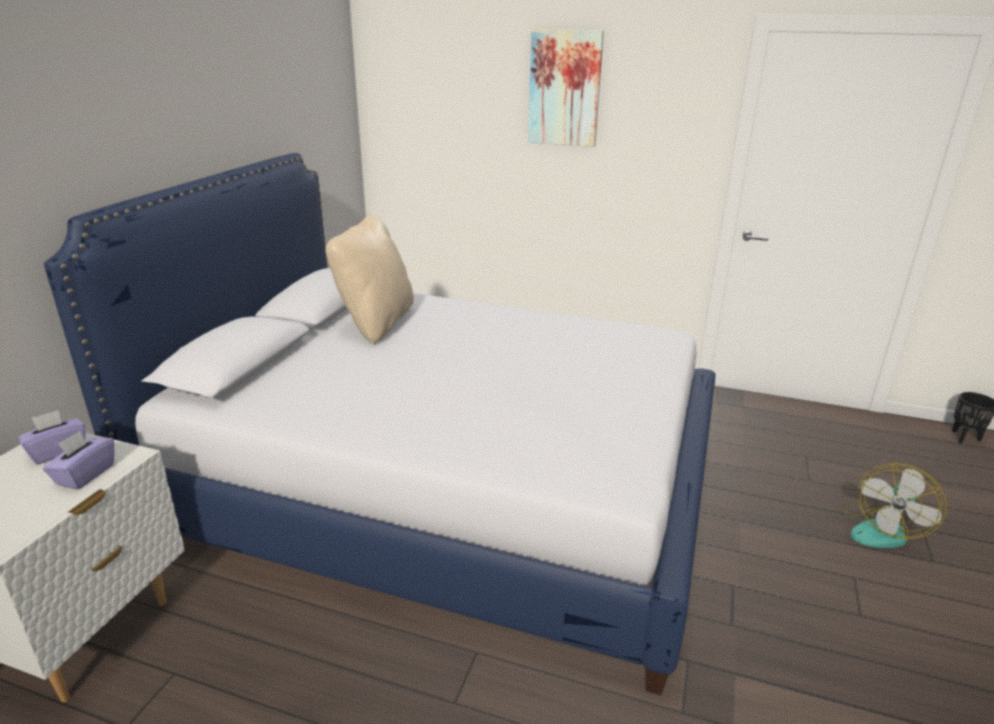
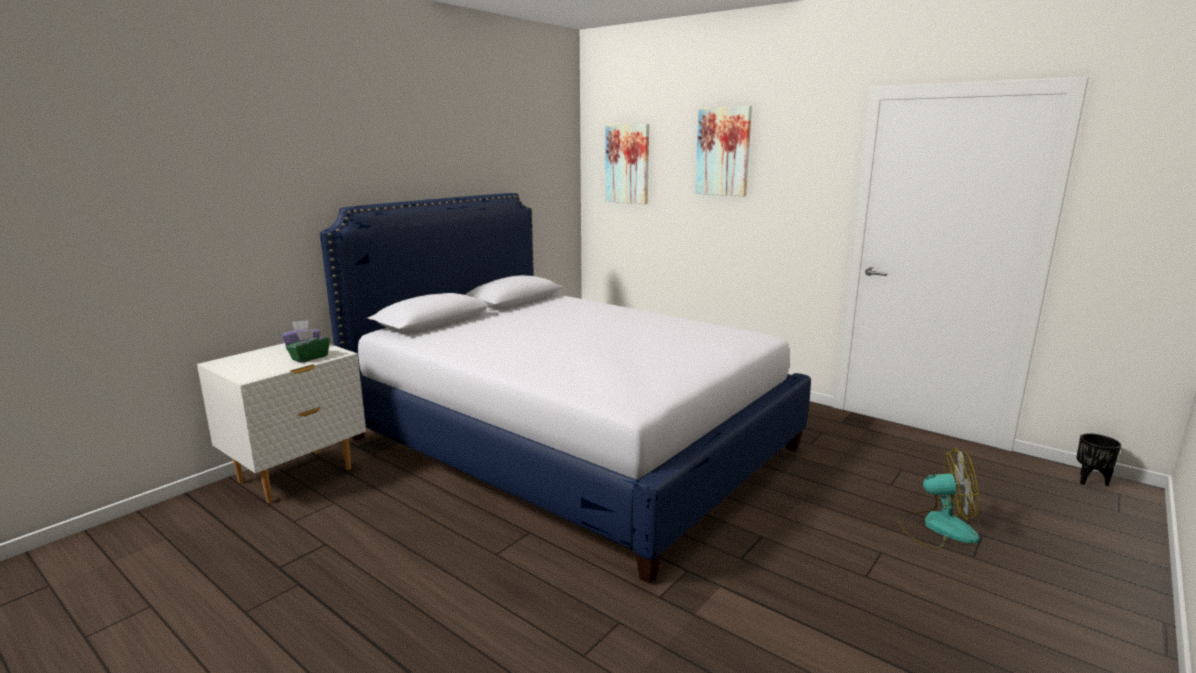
camera: 20 degrees right, 10 degrees down
(85, 475) = (309, 357): purple tissue box -> green tissue box
(376, 324) = (541, 311): beige pillow -> none
(429, 101) = (627, 164): none -> picture
(881, 529) = (937, 527): fan -> fan turned 135 degrees counterclockwise

